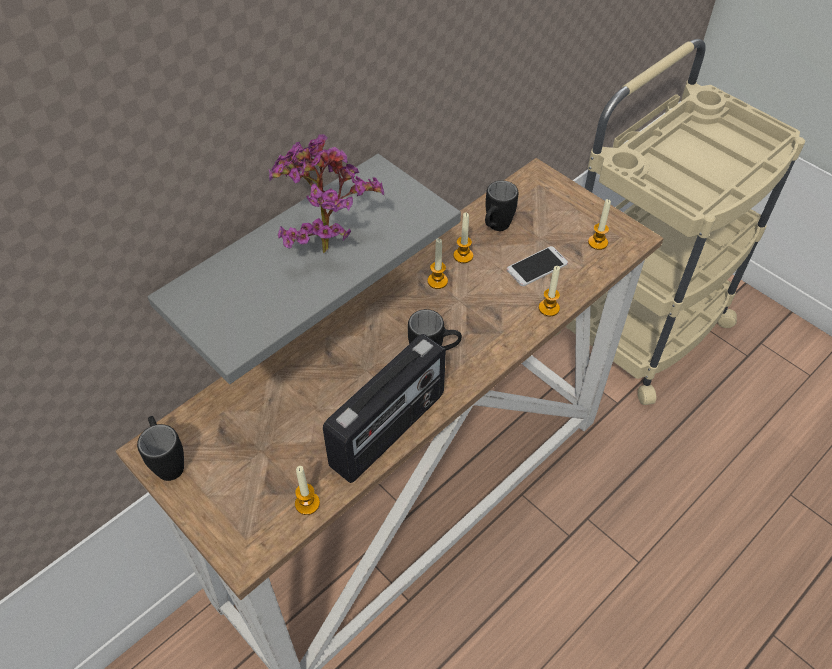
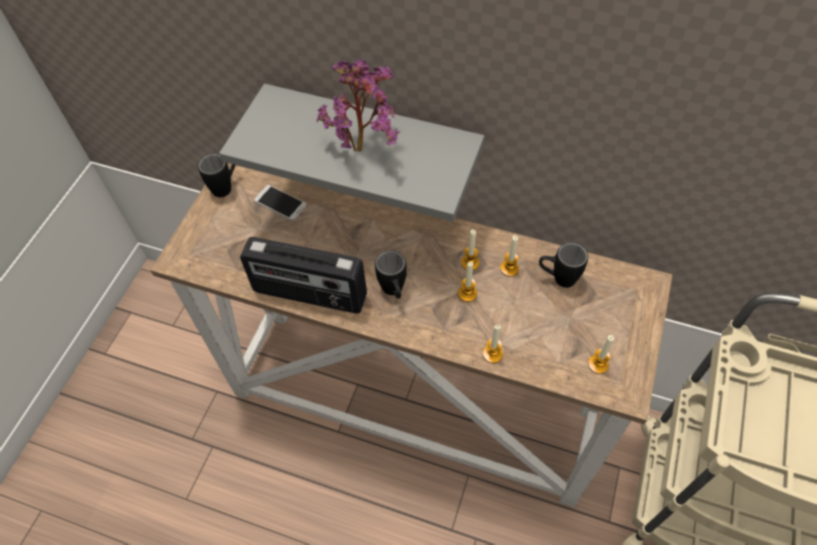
camera: 65 degrees right, 5 degrees up
(307, 503) = (228, 274): candle -> candle (467, 293)
(537, 266) = (534, 327): phone -> phone (280, 203)

